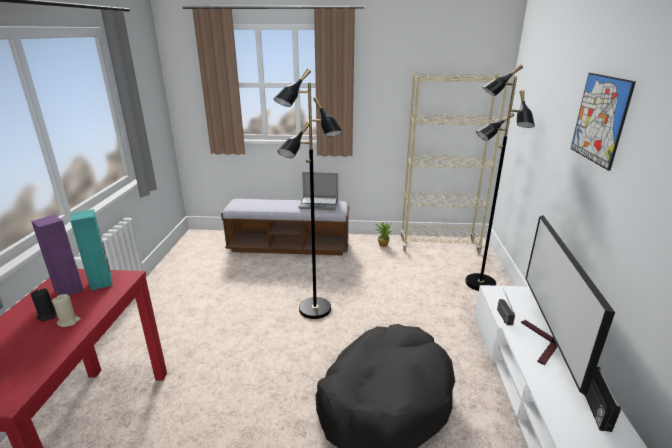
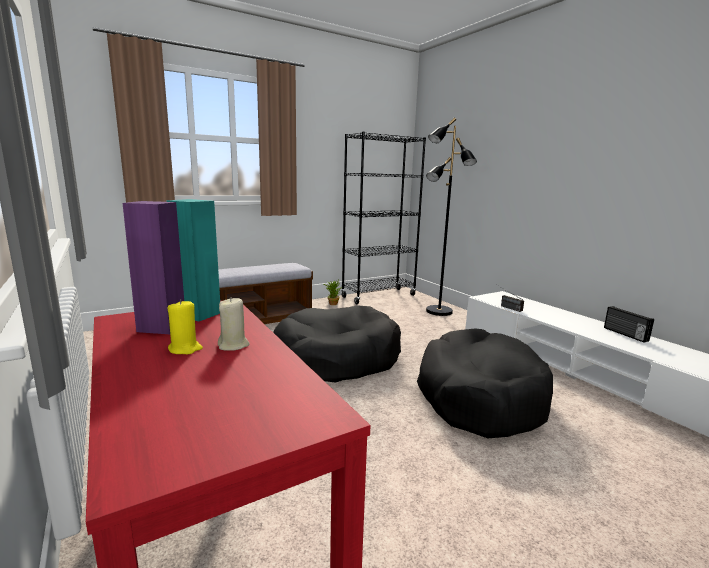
camera: 35 degrees left, 10 degrees down
(48, 315) = (185, 349): black candle -> yellow candle
(314, 309) = (336, 358): black floor lamp -> black dog bed
(319, 204) = (275, 265): laptop -> none
(439, 245) = (378, 296): beige bookcase -> black bookcase
(545, 344) = (554, 314): television -> none
(600, 119) = (541, 143): picture -> none

